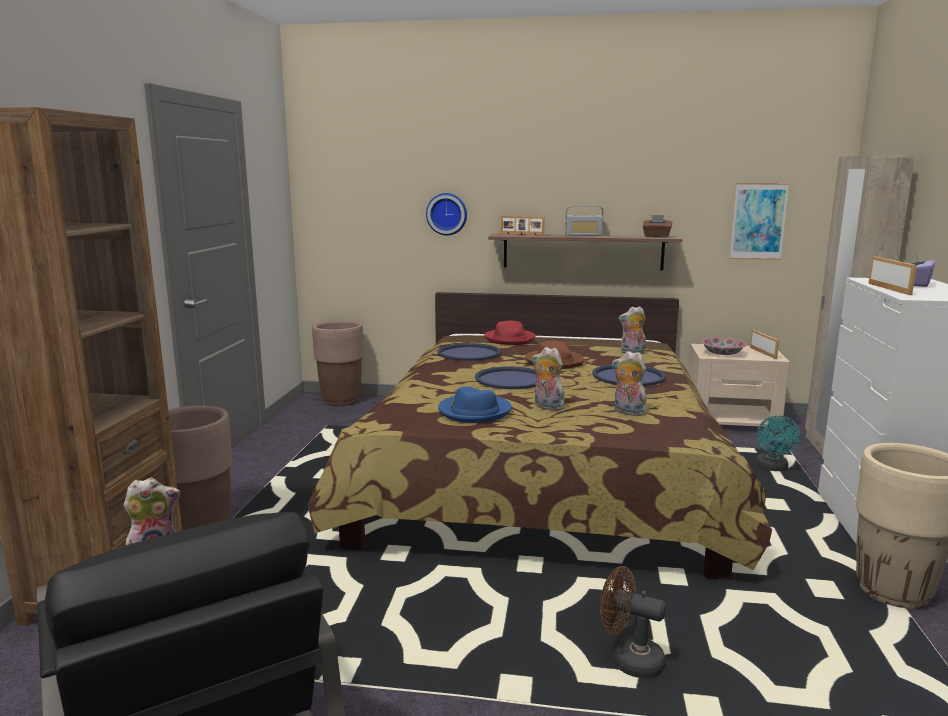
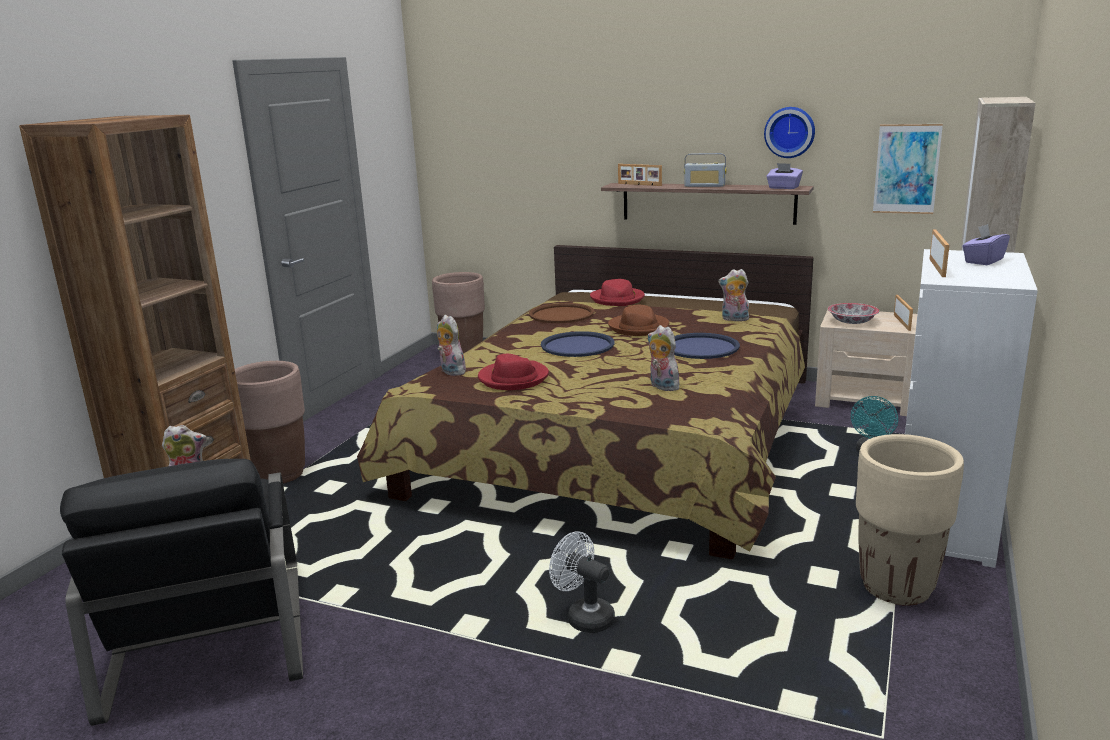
camera: 15 degrees right, 5 degrees up
(447, 214) = (565, 161): wall clock -> wall clock (790, 132)
(469, 353) = (561, 314): blue tray -> brown tray
(474, 411) = (513, 378): blue hat -> red hat
(547, 407) = (586, 377): plush toy -> plush toy (450, 372)
(629, 660) = (584, 617): brown fan -> white fan
(656, 237) = (783, 188): brown tissue box -> purple tissue box

